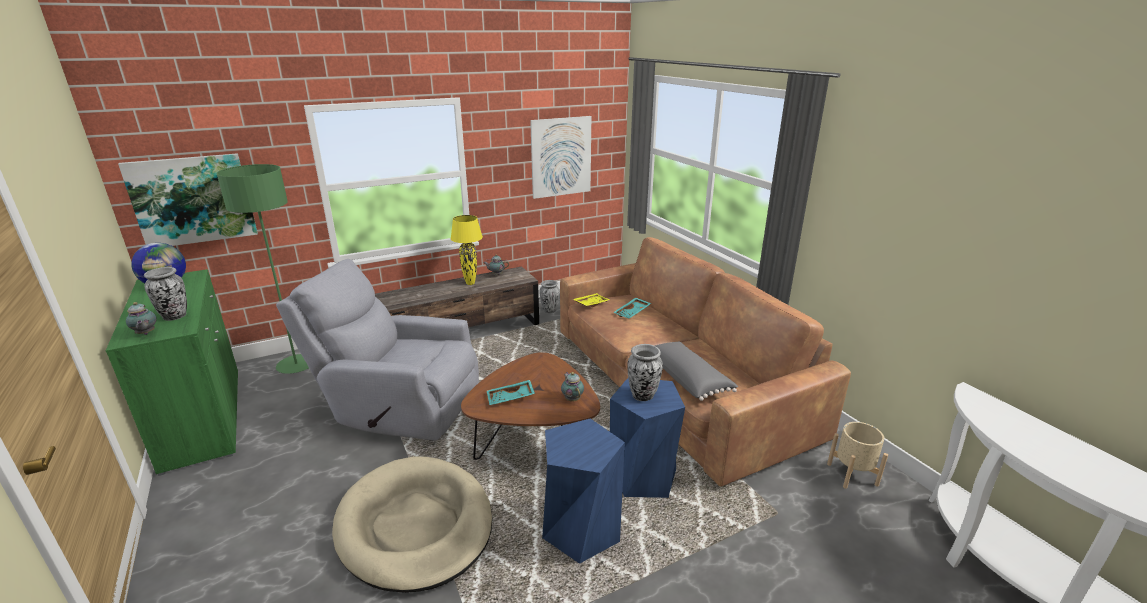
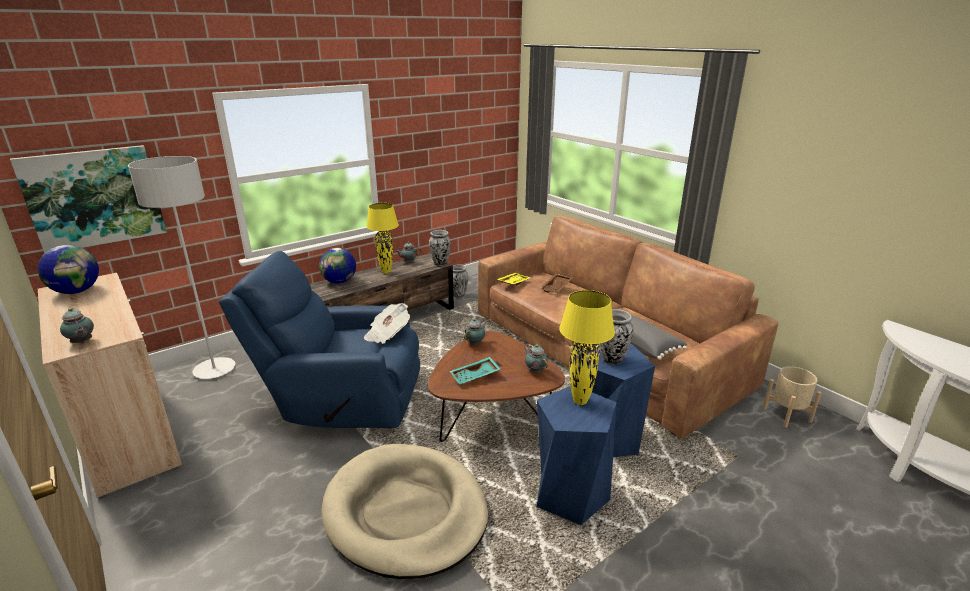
camera: 10 degrees left, 0 degrees up
(175, 316) = (107, 322): vase -> vase (440, 263)
(203, 418) = (129, 433): green cabinet -> beige cabinet
(296, 365) = (214, 370): green floor lamp -> grey floor lamp
(398, 406) = (341, 399): grey armchair -> blue armchair
(422, 290) = (339, 282): none -> globe
(443, 347) = (387, 334): none -> newspaper
(526, 364) = (475, 343): none -> teapot
(561, 157) = (462, 143): picture -> none
(587, 436) = (580, 401): none -> yellow table lamp
(632, 313) = (556, 288): turquoise tray -> brown tray

